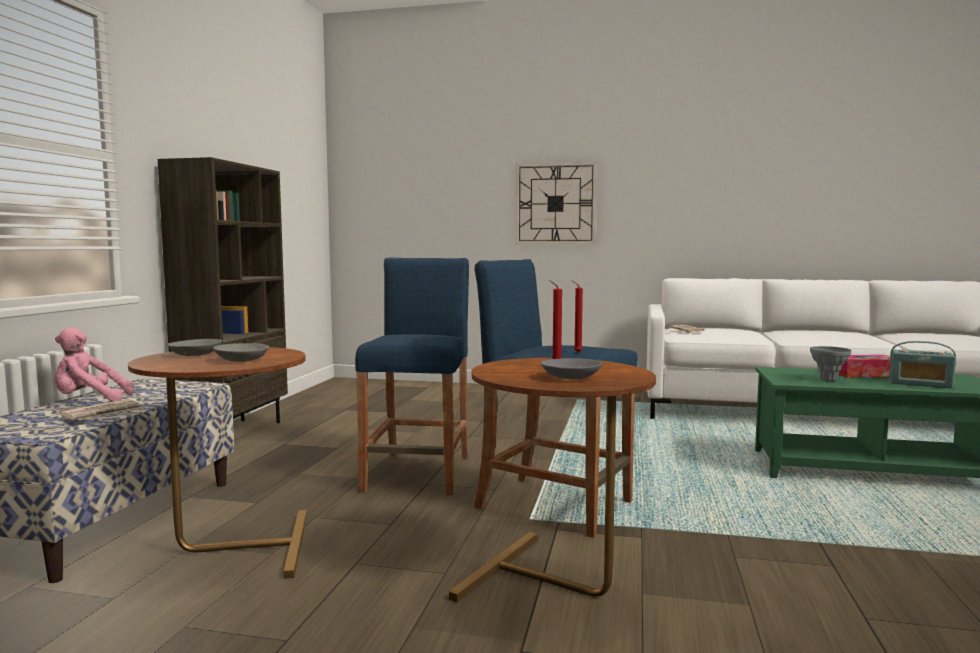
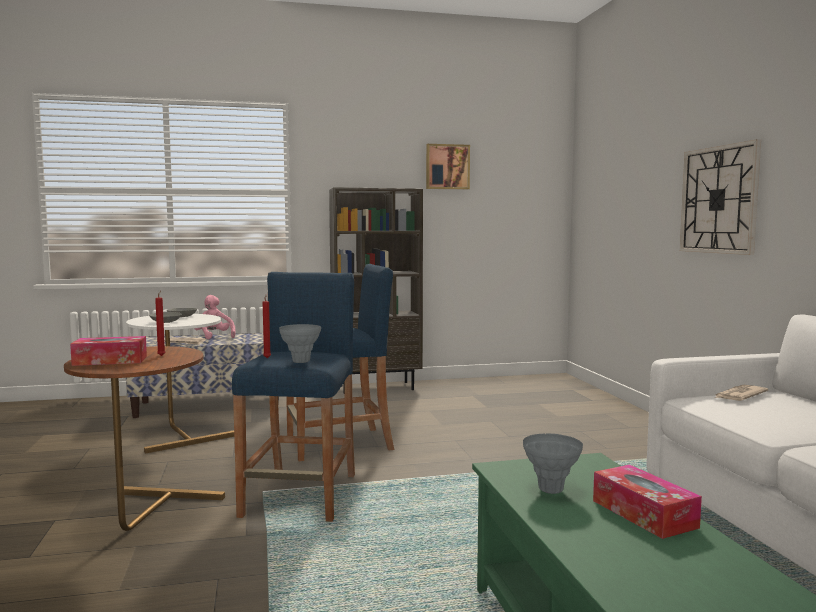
camera: 65 degrees right, 0 degrees up
(232, 549) = (180, 434): brown side table -> white side table
(254, 147) = (447, 167): none -> picture
(570, 378) = (110, 361): grey bowl -> tissue box
(608, 348) = (300, 361): none -> grey vase
(920, 384) = (612, 551): radio -> none

